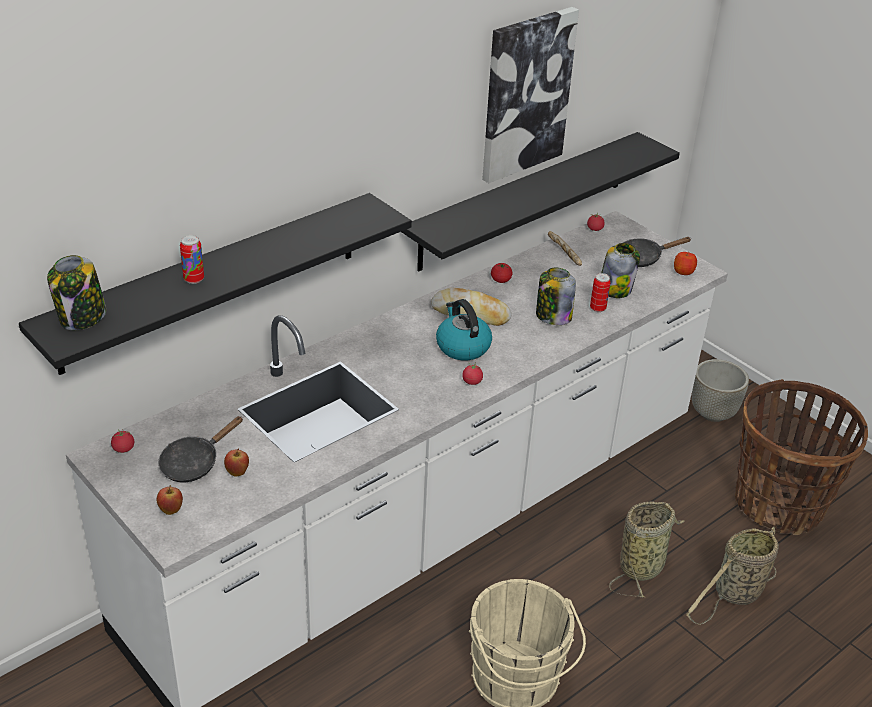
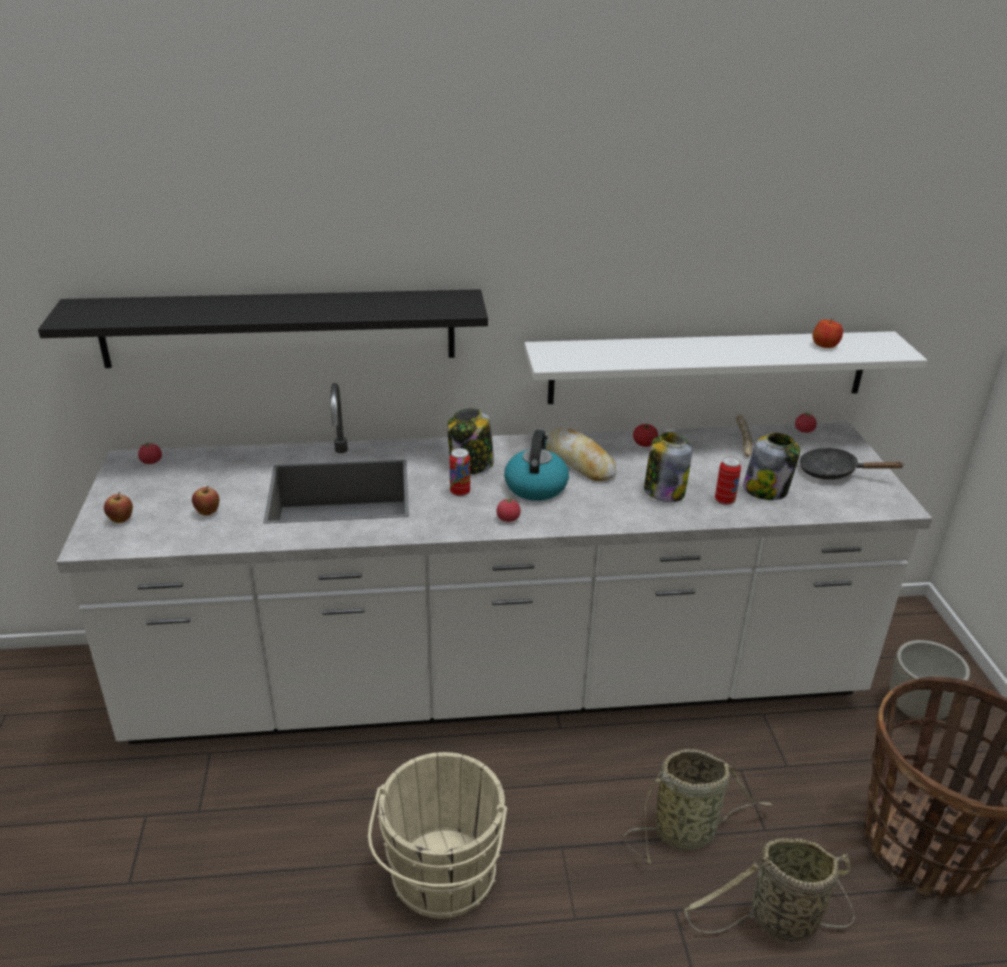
camera: 35 degrees right, 5 degrees down
(82, 318) = (105, 308): jar -> jar (471, 466)
(194, 279) = (229, 307): can -> can (460, 492)
(194, 463) = (186, 492): black frying pan -> none
(525, 200) = (709, 367): black shelf -> white shelf
(526, 94) = (712, 232): picture -> none
(683, 271) = (872, 499): apple -> apple (825, 345)

